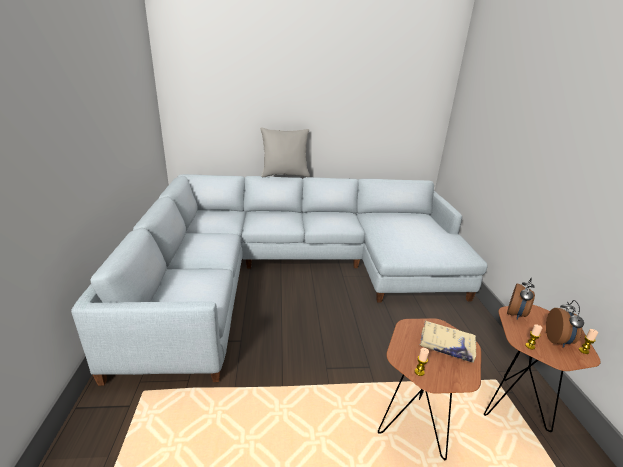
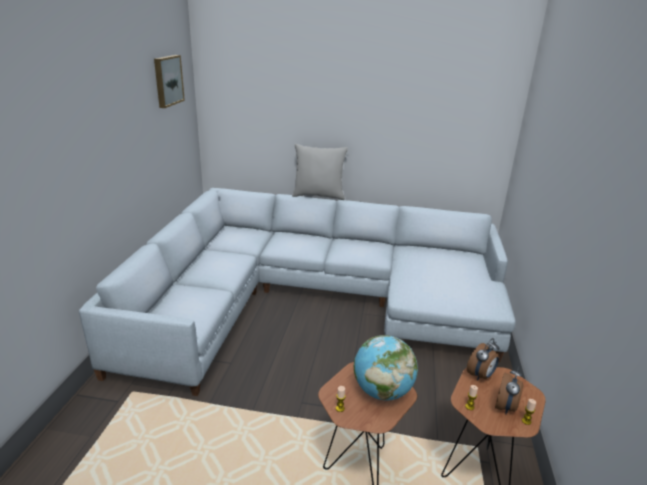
camera: 15 degrees right, 0 degrees up
(132, 60) = (167, 80): none -> picture
(446, 346) = (382, 391): beige book -> globe

